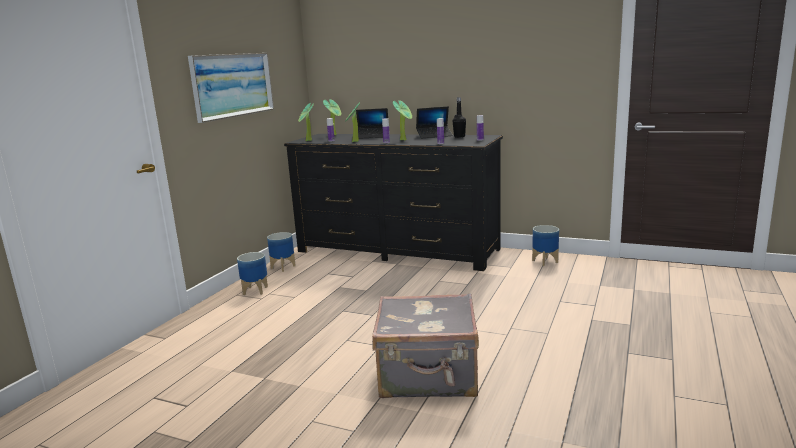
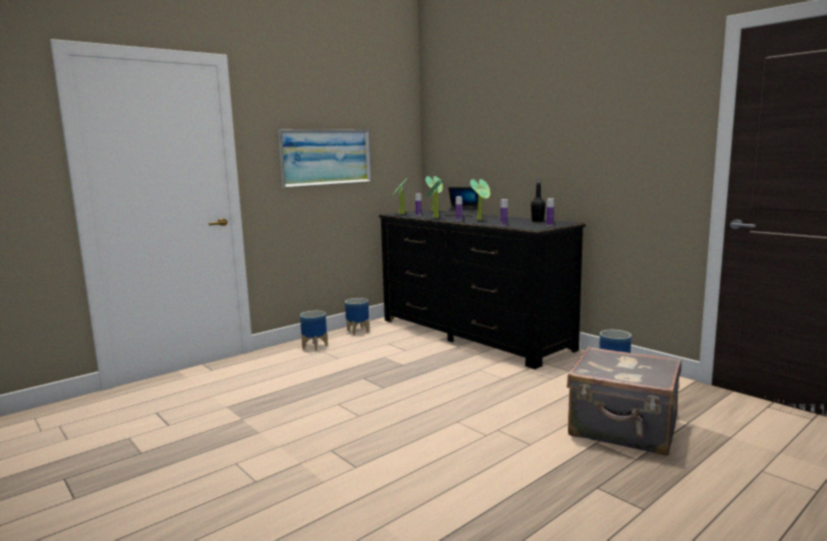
camera: 25 degrees right, 5 degrees down
(428, 376) = (368, 454): grey suitcase -> grey suitcase (623, 430)
(434, 135) = (517, 218): laptop -> none

